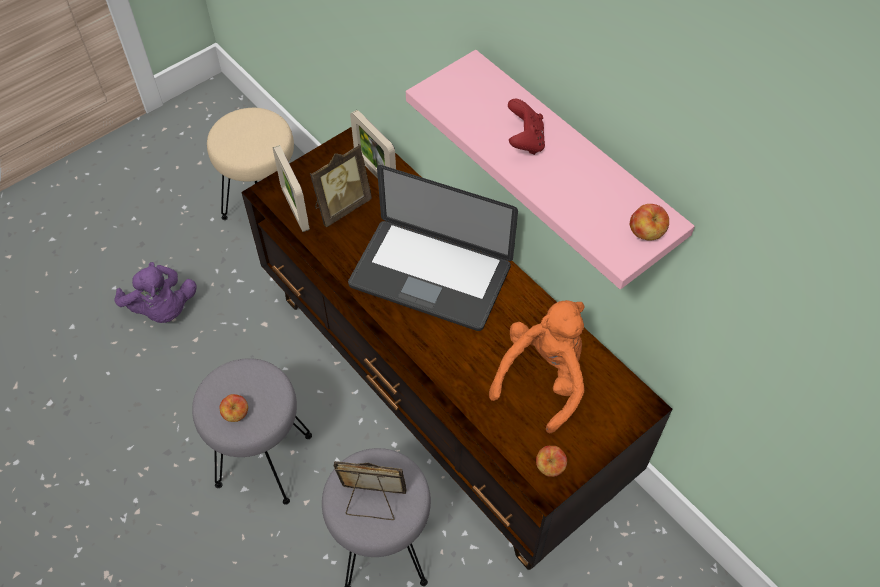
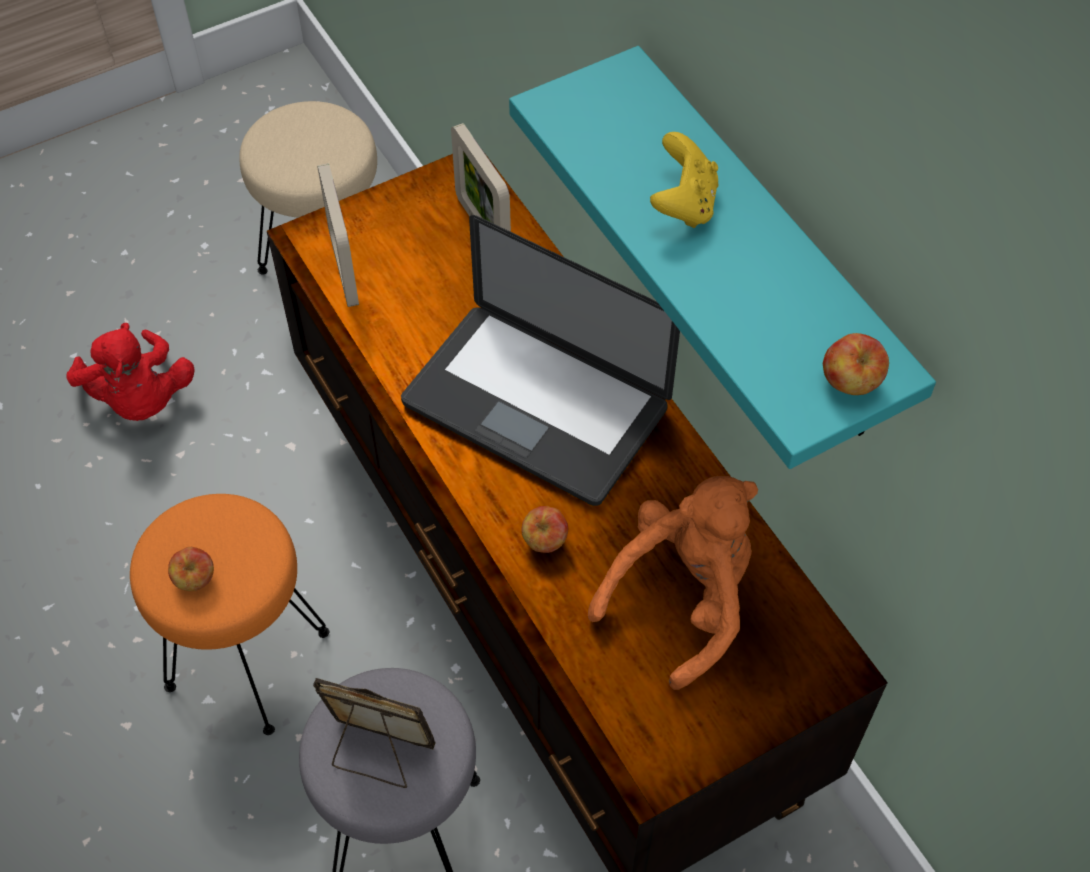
camera: 10 degrees right, 0 degrees up
(162, 309) = (140, 399): purple plush toy -> red plush toy
(265, 461) = (249, 662): grey stool -> orange stool
(341, 206) = (417, 275): picture frame -> none
(525, 141) = (683, 204): red game controller -> yellow game controller
(549, 467) = (663, 744): apple -> apple (545, 541)
(572, 164) = (765, 254): pink shelf -> turquoise shelf

